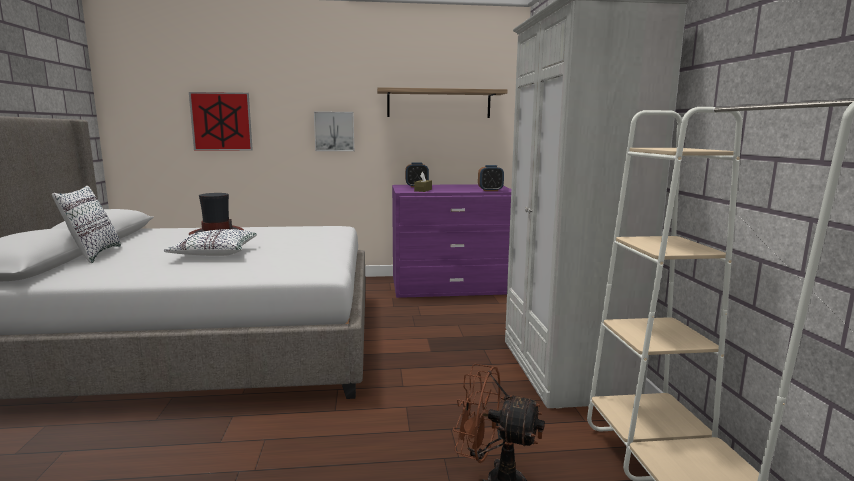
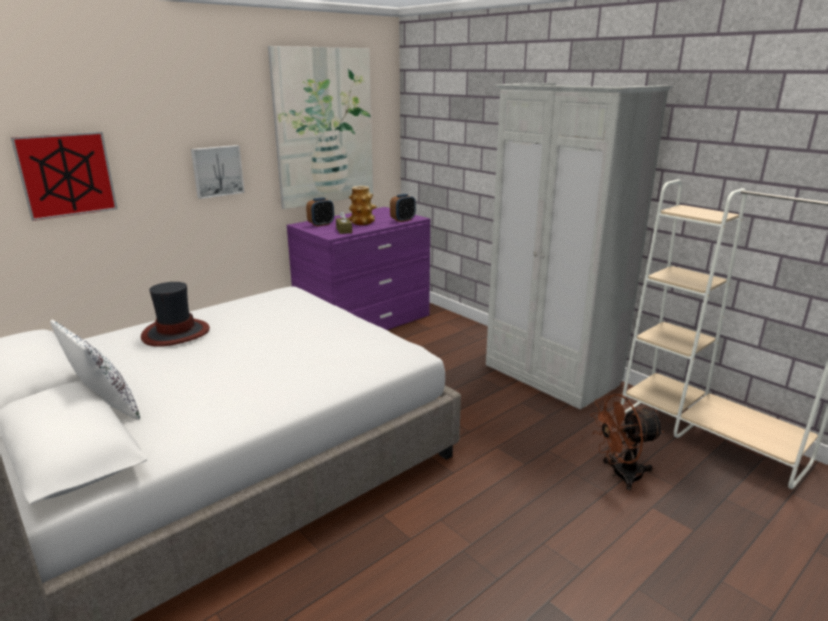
camera: 35 degrees left, 10 degrees up
(214, 253) = (254, 362): white pillow -> none
(439, 104) = (324, 127): shelf -> picture
(451, 188) = (362, 223): none -> vase

